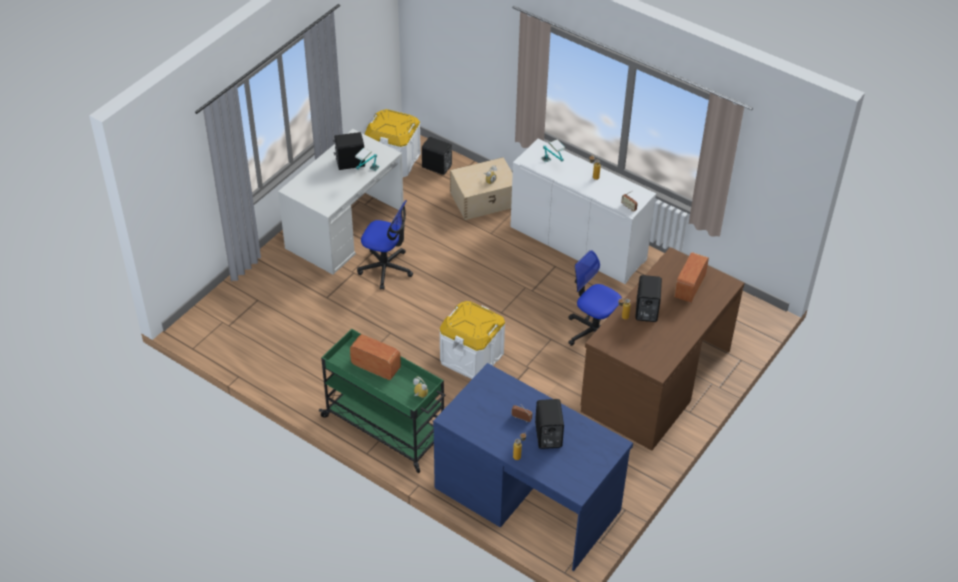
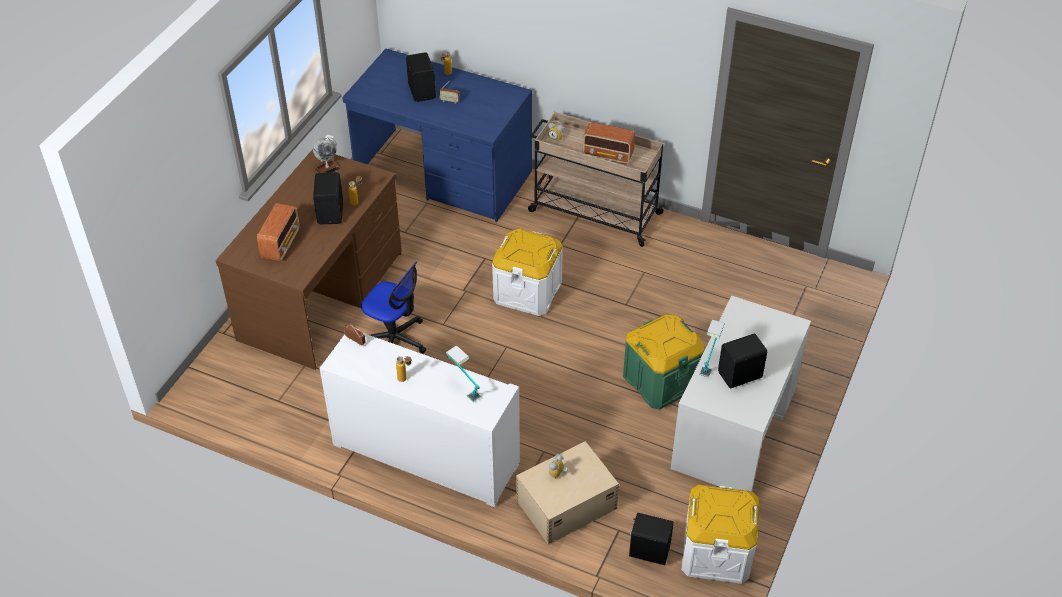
camera: 170 degrees right, 0 degrees up
(386, 268) = (660, 380): office chair -> green storage box
(387, 428) = (593, 212): green cart -> beige cart
(649, 356) = (327, 168): none -> globe

